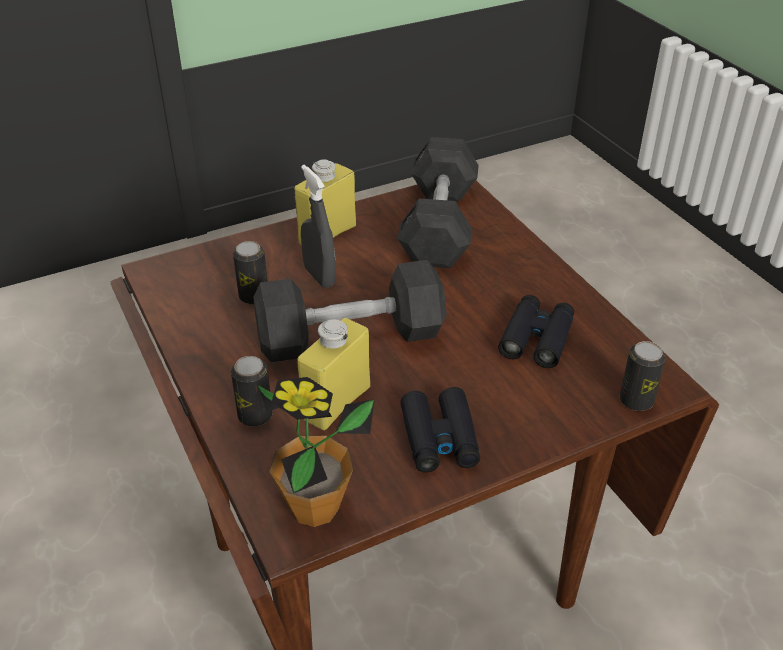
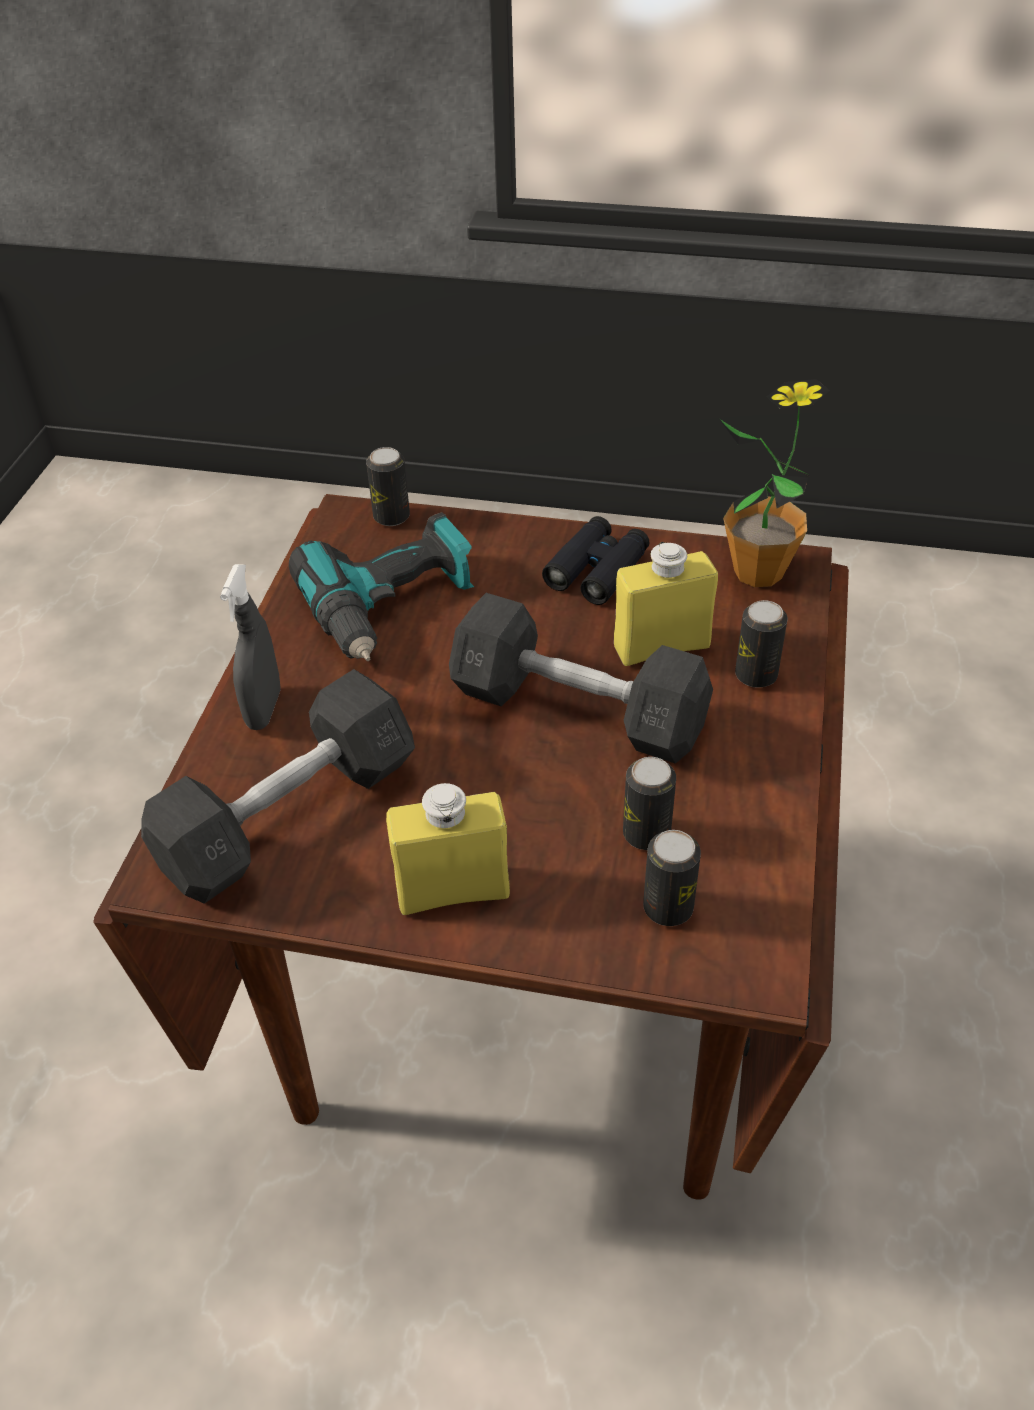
camera: 140 degrees left, 5 degrees up
(217, 273) = (668, 907): none -> can
(319, 276) = (534, 818): grey spray bottle -> grey spray bottle (264, 709)
(536, 338) = (393, 607): black binoculars -> power drill

